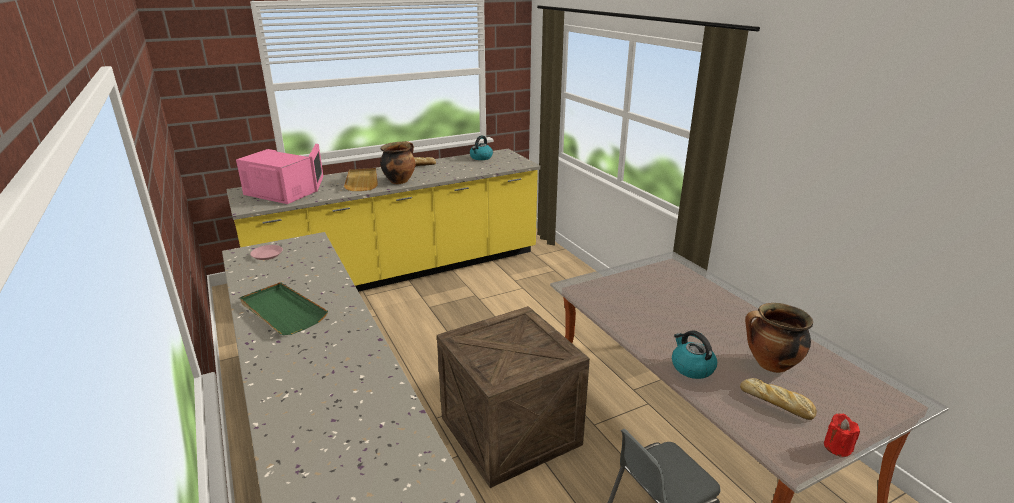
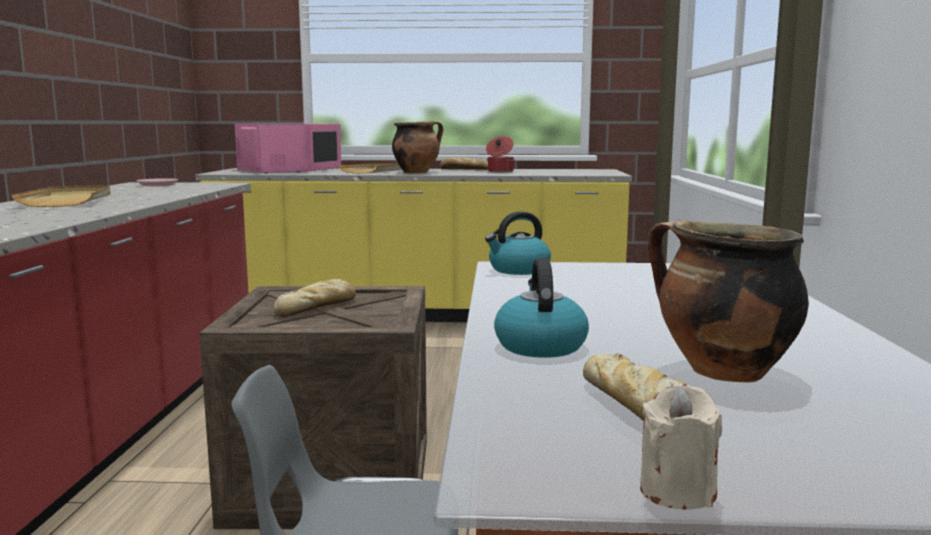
camera: 30 degrees right, 15 degrees down
(282, 311) = (68, 200): green tray -> beige tray
(449, 168) = (500, 171): none -> cooking pot
(481, 157) = (559, 170): kettle -> kettle (518, 270)
(505, 347) = (318, 306): none -> bread
(837, 447) = (677, 491): red candle -> beige candle

